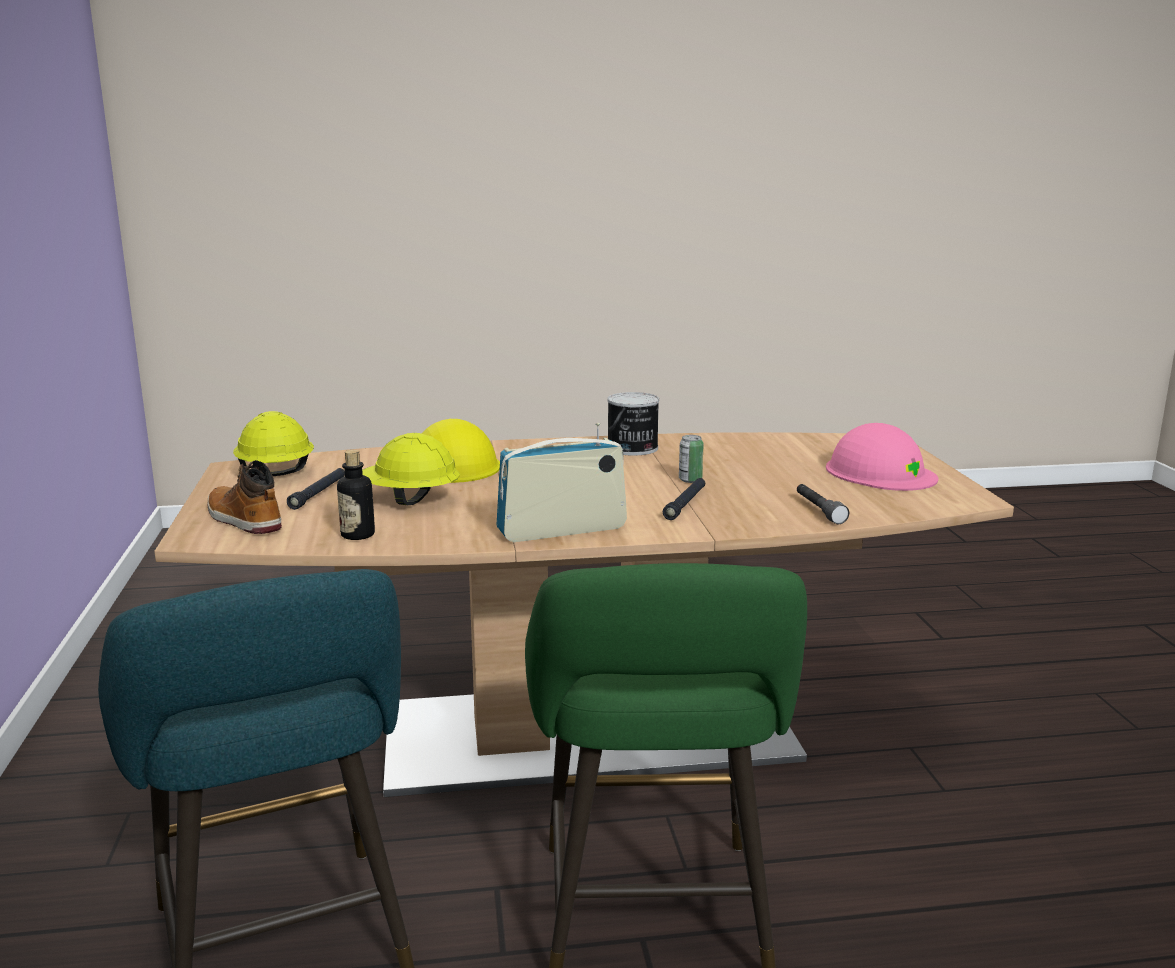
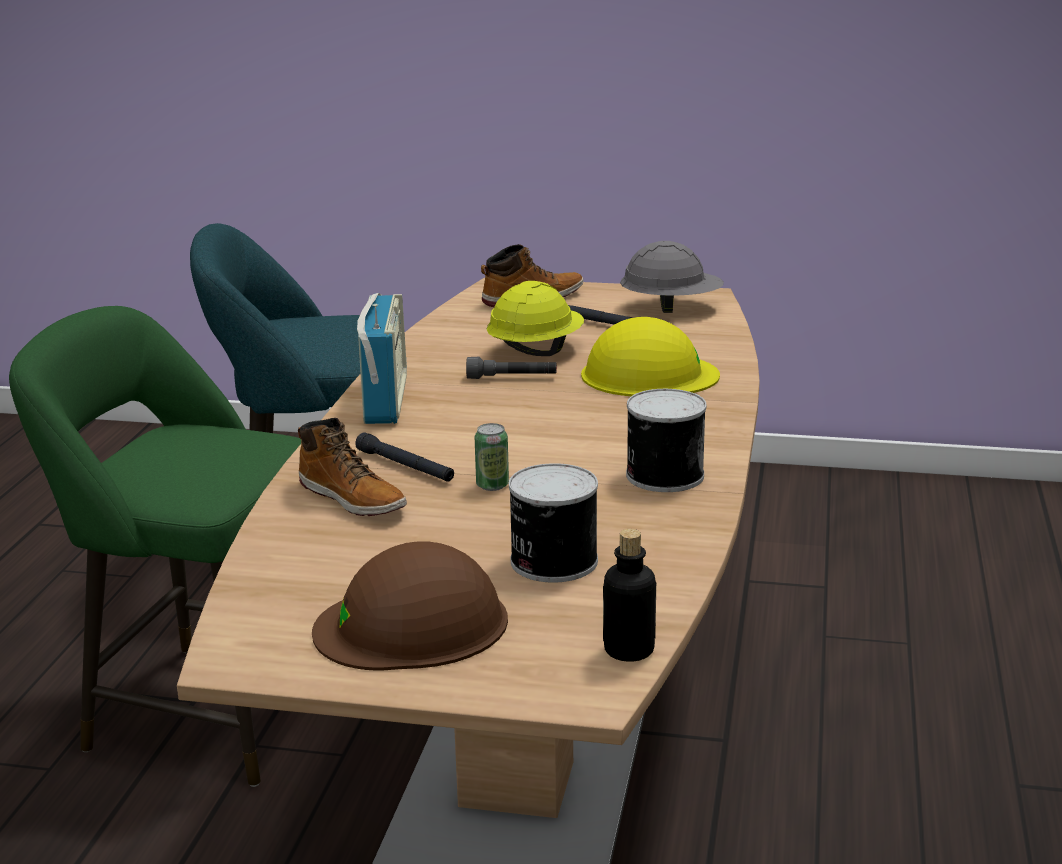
camera: 110 degrees right, 5 degrees up
(275, 473) = (671, 308): yellow hard hat -> grey hard hat
(358, 535) = (454, 330): bottle -> bottle (629, 650)
(752, 509) = (353, 498): none -> boot
(772, 457) = (551, 561): none -> can
(819, 511) = (306, 535): grey flashlight -> grey flashlight (512, 378)
(880, 472) = (412, 625): pink hard hat -> brown hard hat

